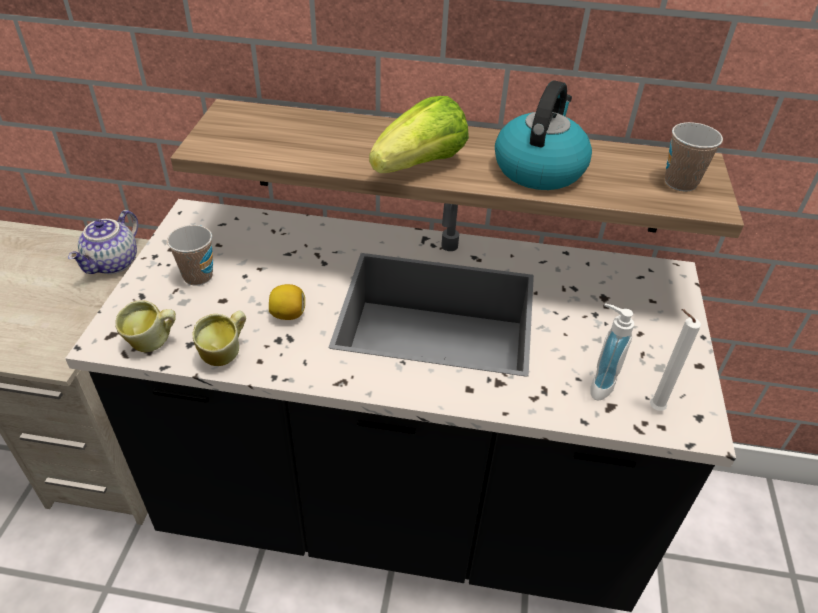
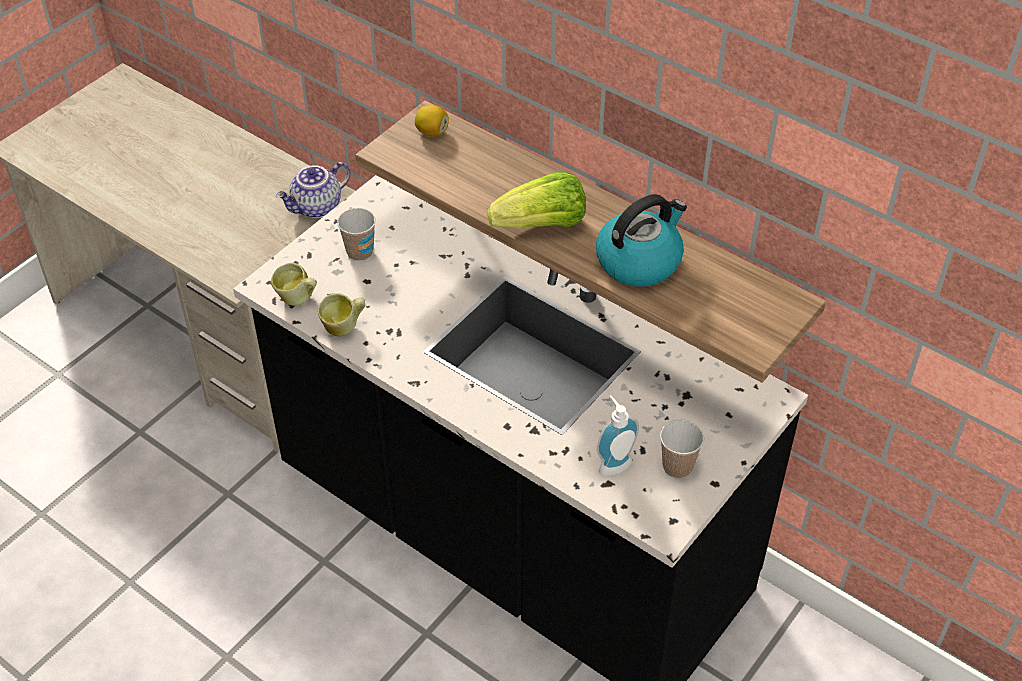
camera: 30 degrees right, 5 degrees up
(288, 314) = (409, 312): lemon -> lemon (432, 132)
(653, 408) = (641, 498): white candle -> none
(680, 183) = (750, 316): cup -> cup (677, 467)

